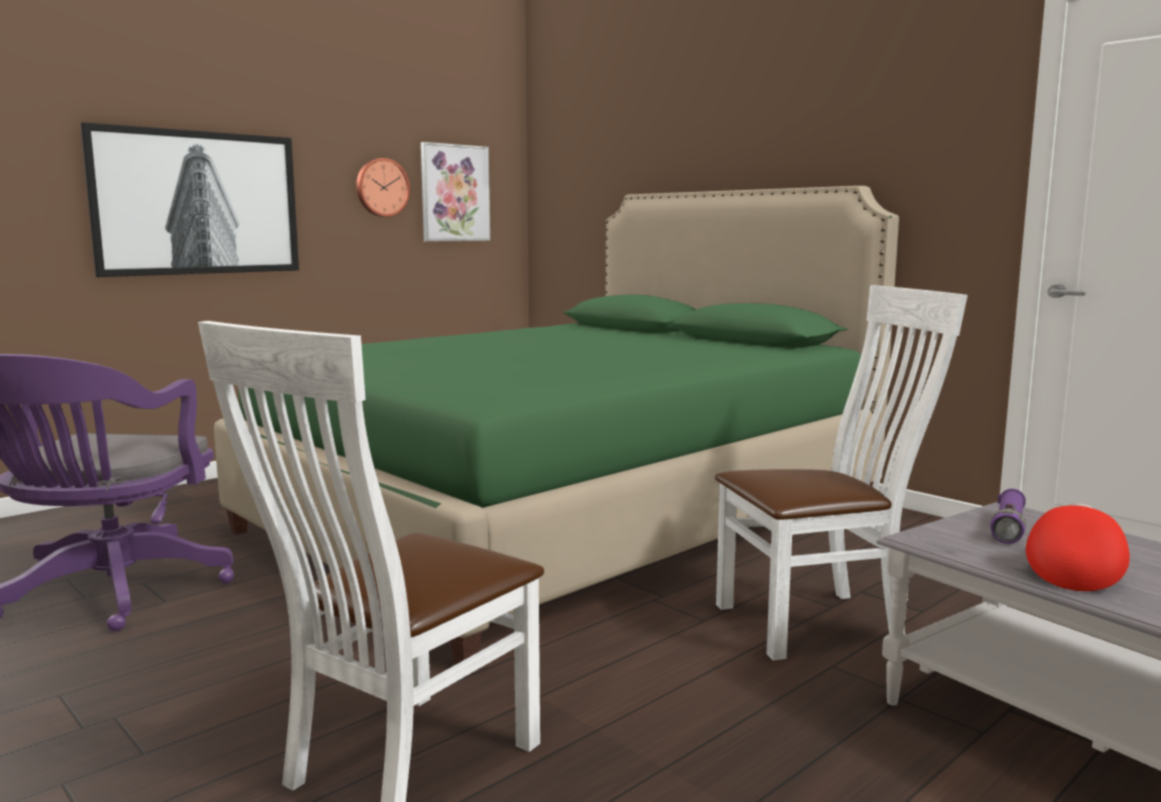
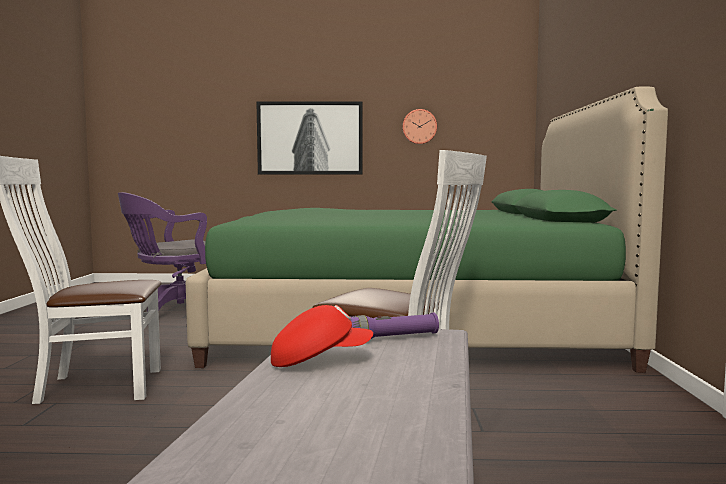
camera: 45 degrees right, 5 degrees down
(454, 193) = (473, 128): picture -> none

